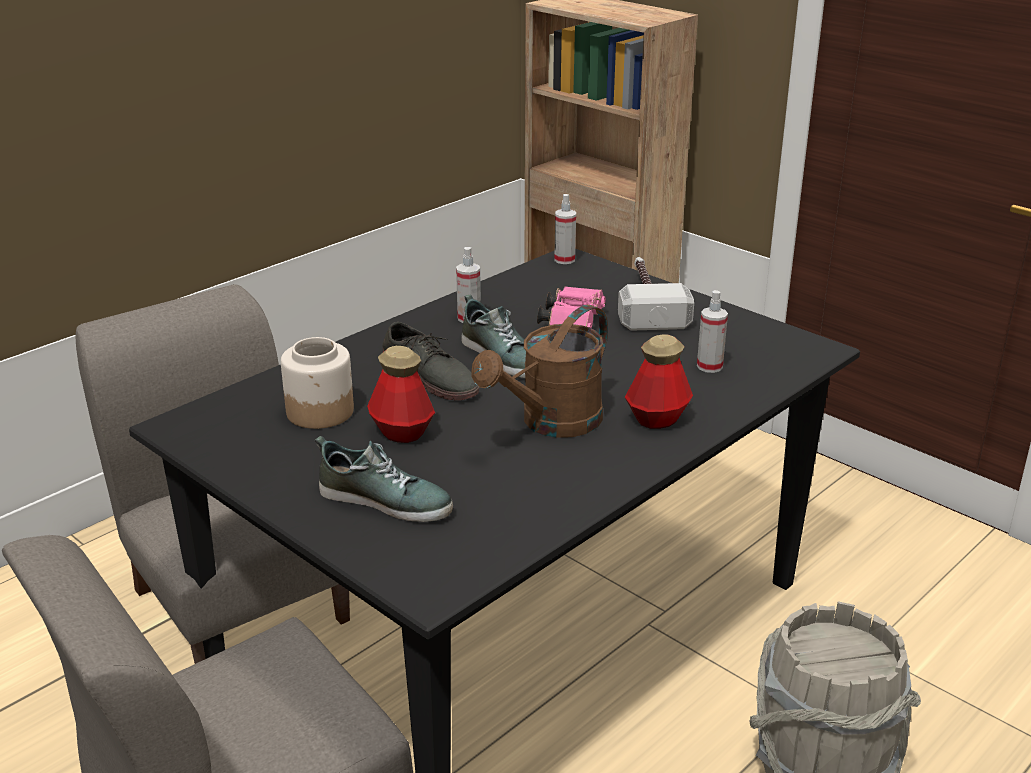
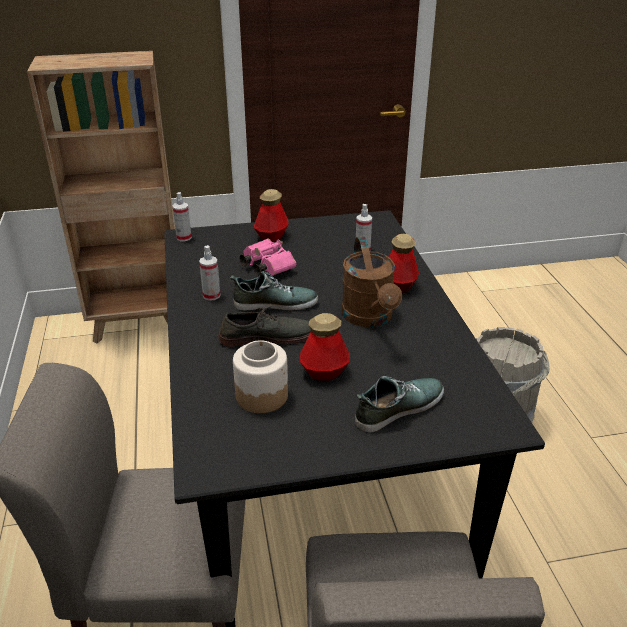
camera: 55 degrees left, 5 degrees up
(647, 302) = (271, 237): hammer -> bottle

